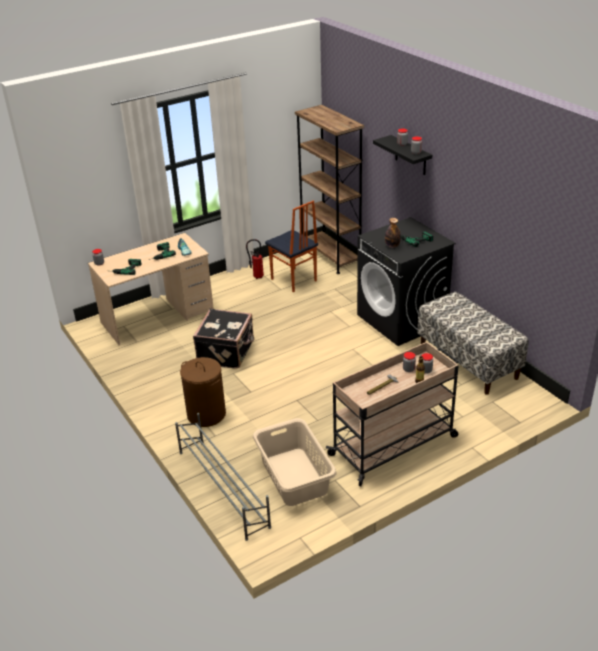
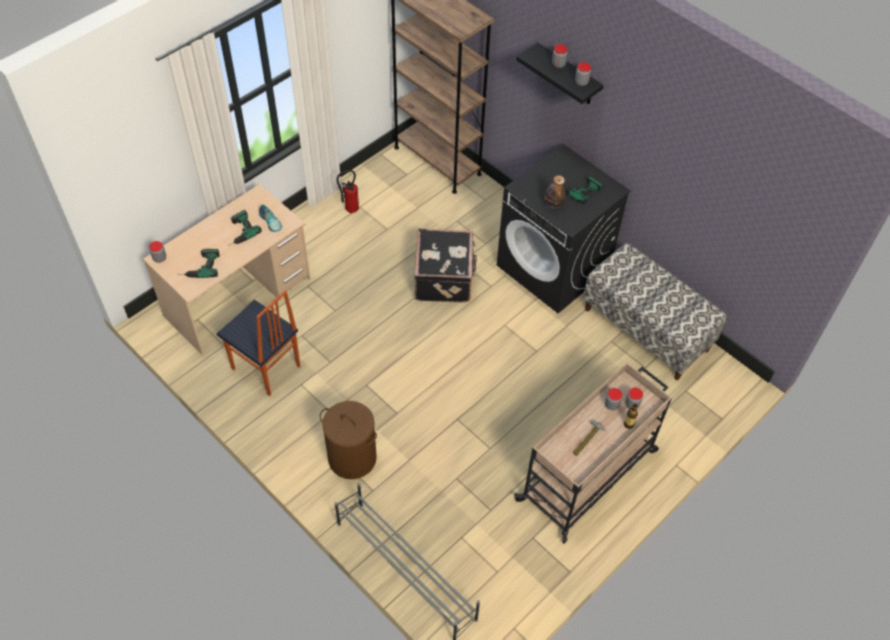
camera: 15 degrees left, 20 degrees up
(227, 352) = (348, 350): black suitcase -> black suitcase (445, 279)
(293, 280) = (400, 211): chair -> chair (266, 368)
(295, 476) = (485, 539): beige laundry basket -> none

